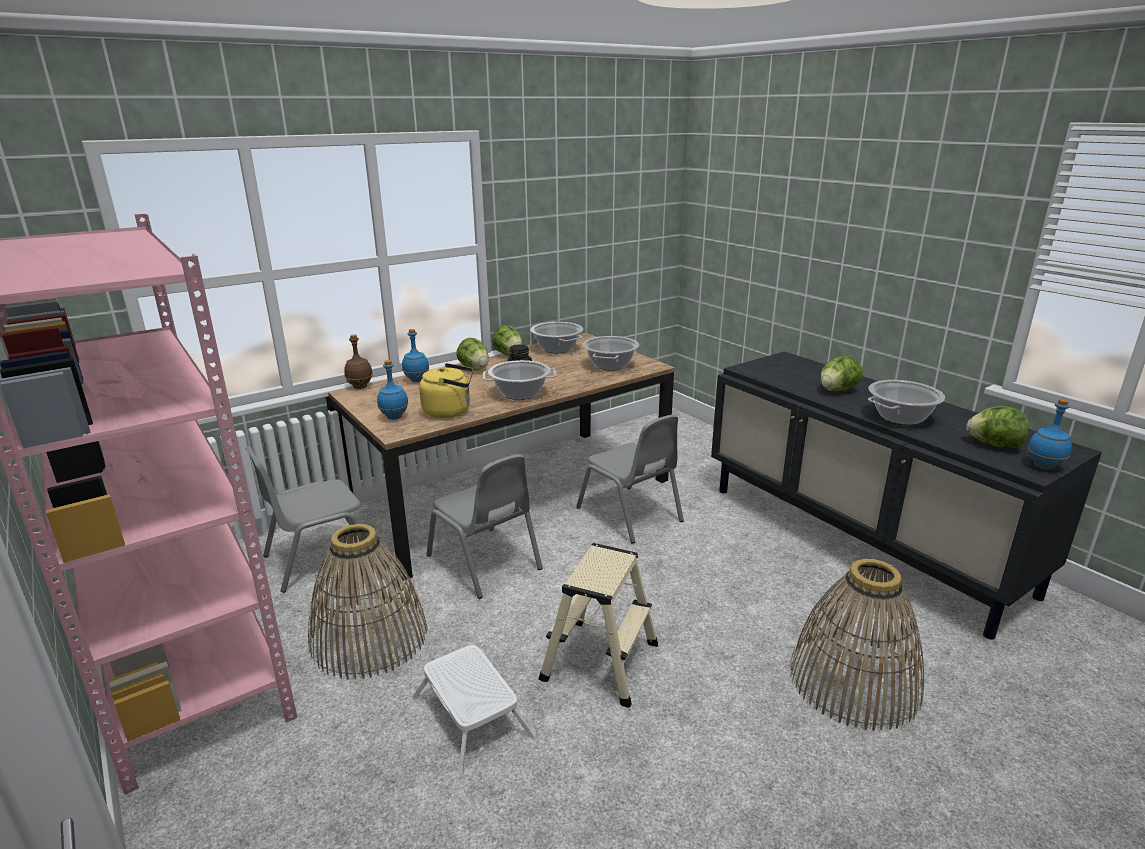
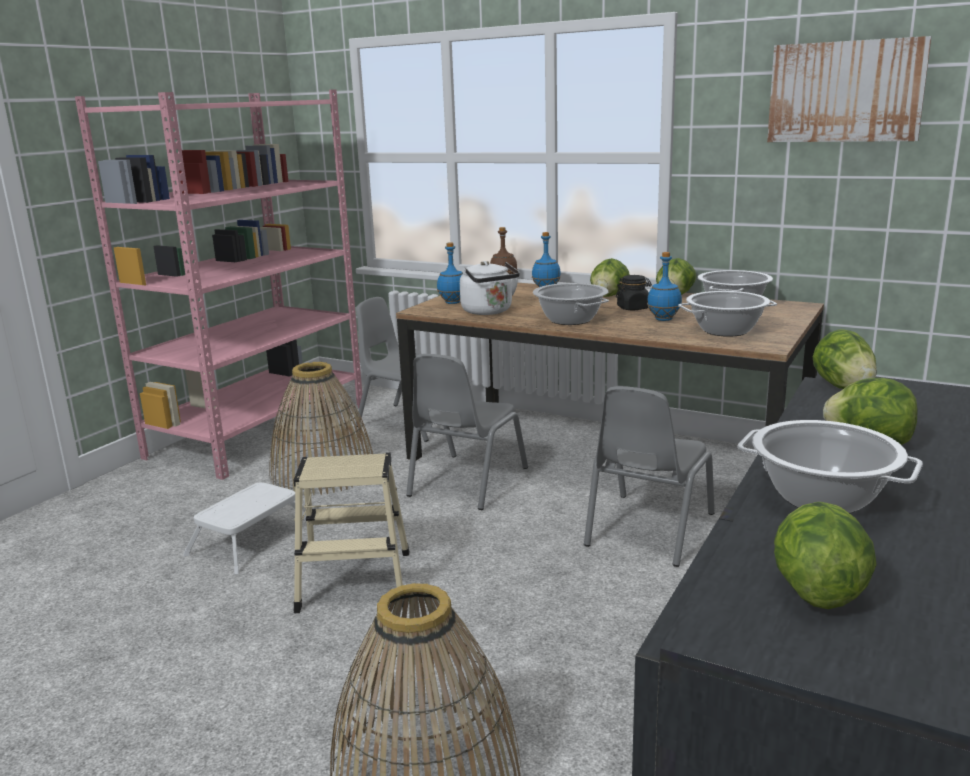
camera: 65 degrees right, 5 degrees down
(450, 411) = (489, 312): yellow kettle -> white kettle
(587, 191) = (845, 92): none -> picture
(756, 372) = (843, 387): none -> lettuce
(1043, 466) = (768, 648): blue bottle -> blue bottle (663, 319)

